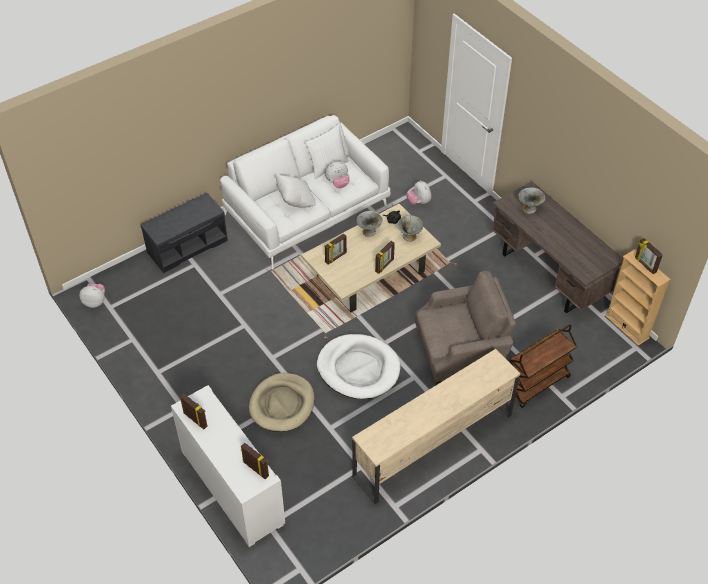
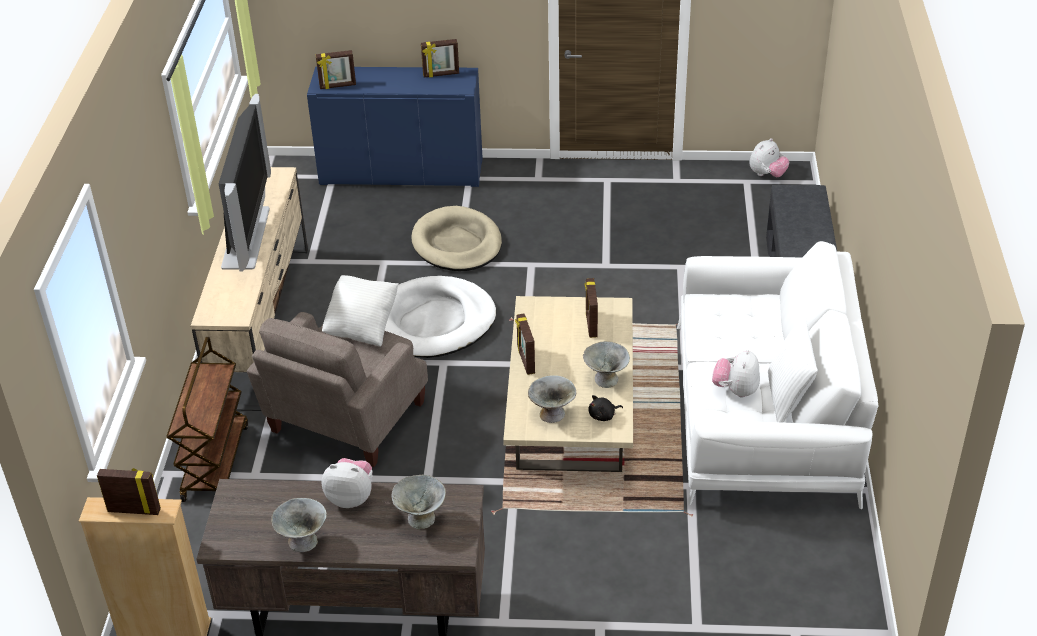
camera: 130 degrees right, 10 degrees down
(232, 487) = (401, 172): white cabinet -> blue cabinet
(296, 201) = (739, 332): white pillow -> white pillow (362, 327)
(418, 202) = (665, 551): plush toy -> plush toy (351, 497)
(434, 406) = (248, 237): none -> television
(580, 234) = (302, 542): none -> grey bowl

